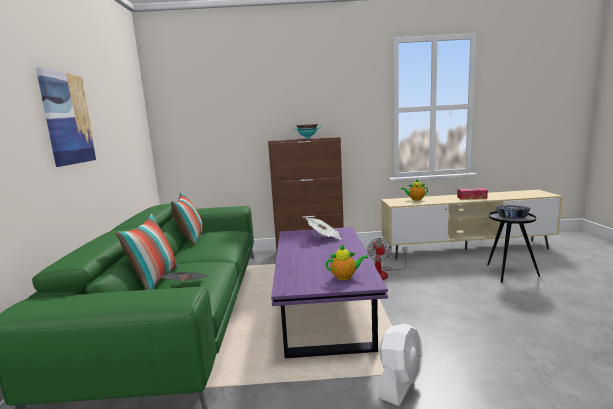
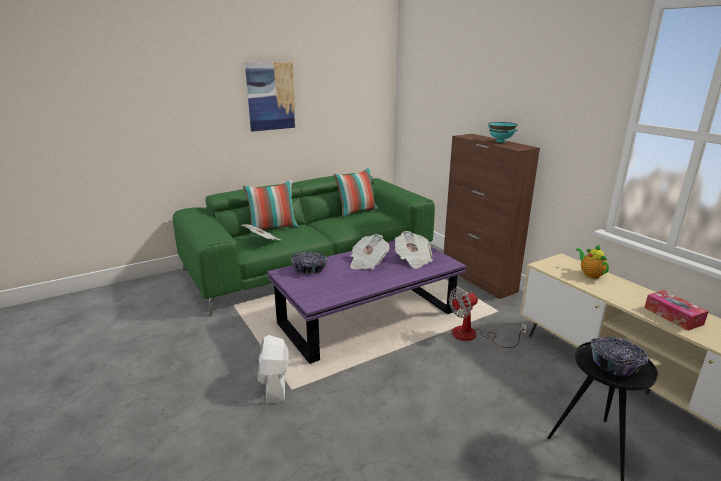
camera: 60 degrees right, 10 degrees up
(294, 275) = (309, 269): none -> bowl
(310, 252) = (367, 262): none -> newspaper
(345, 277) = (319, 290): teapot -> none
(400, 383) = (274, 384): white fan -> white fan turned 75 degrees clockwise

